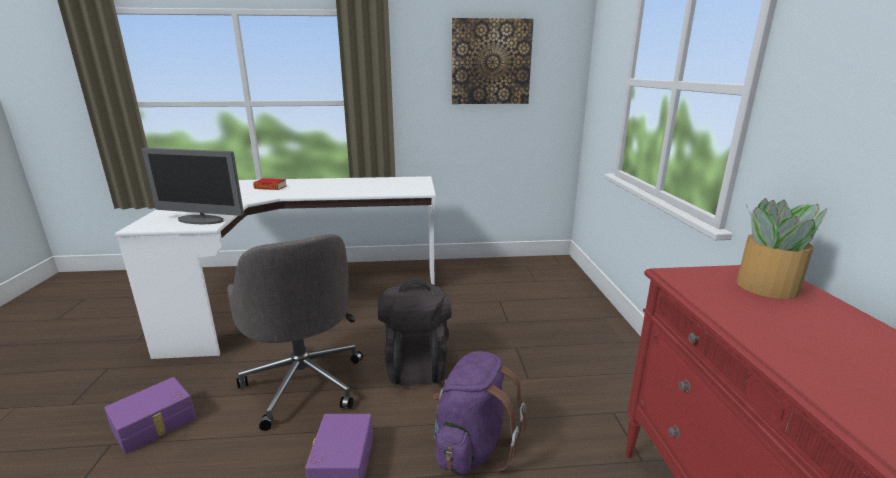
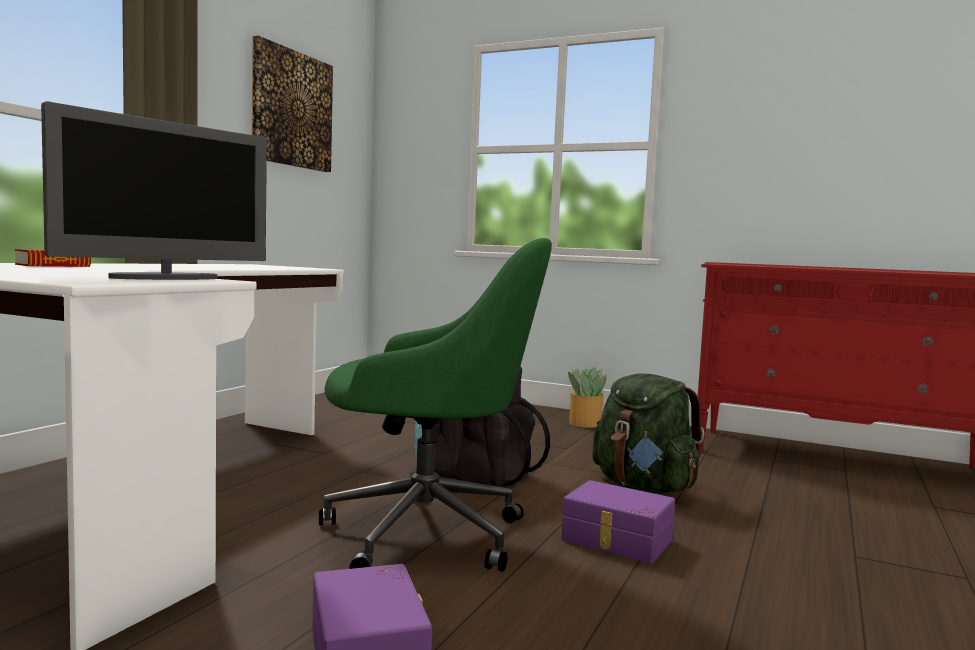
camera: 60 degrees left, 15 degrees down
(304, 385) = (427, 534): grey office chair -> green office chair
(472, 446) = (644, 487): purple backpack -> green backpack
(765, 287) = (754, 263): potted plant -> potted plant (584, 423)

